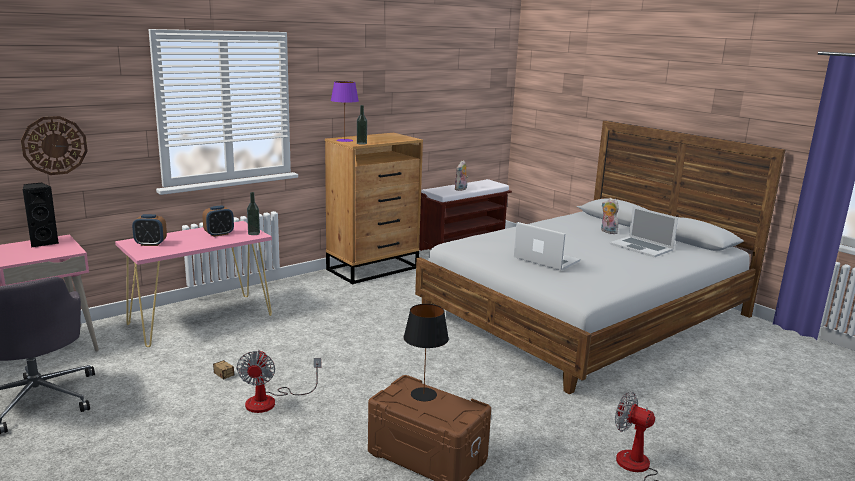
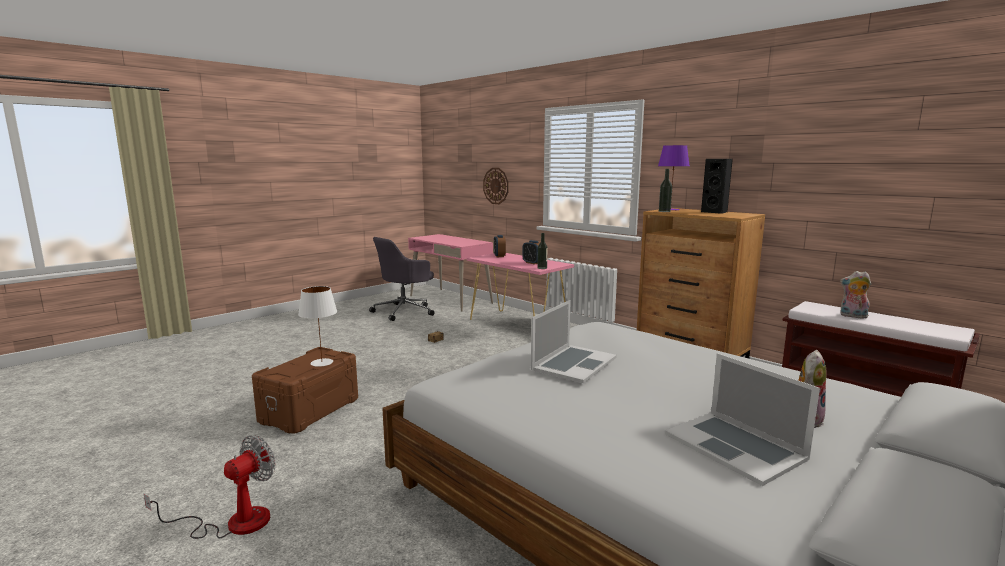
camera: 85 degrees right, 5 degrees down
(43, 242) = (474, 241): black speaker -> black speaker (716, 212)
(270, 401) = (399, 356): fan -> none
(424, 394) = (322, 362): black table lamp -> white table lamp
(641, 247) = (735, 446): laptop -> laptop turned 75 degrees counterclockwise

